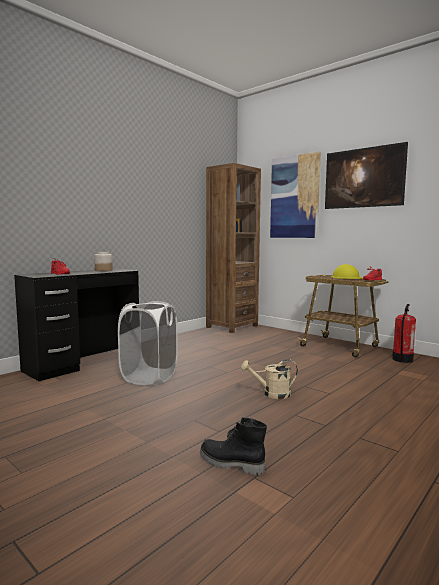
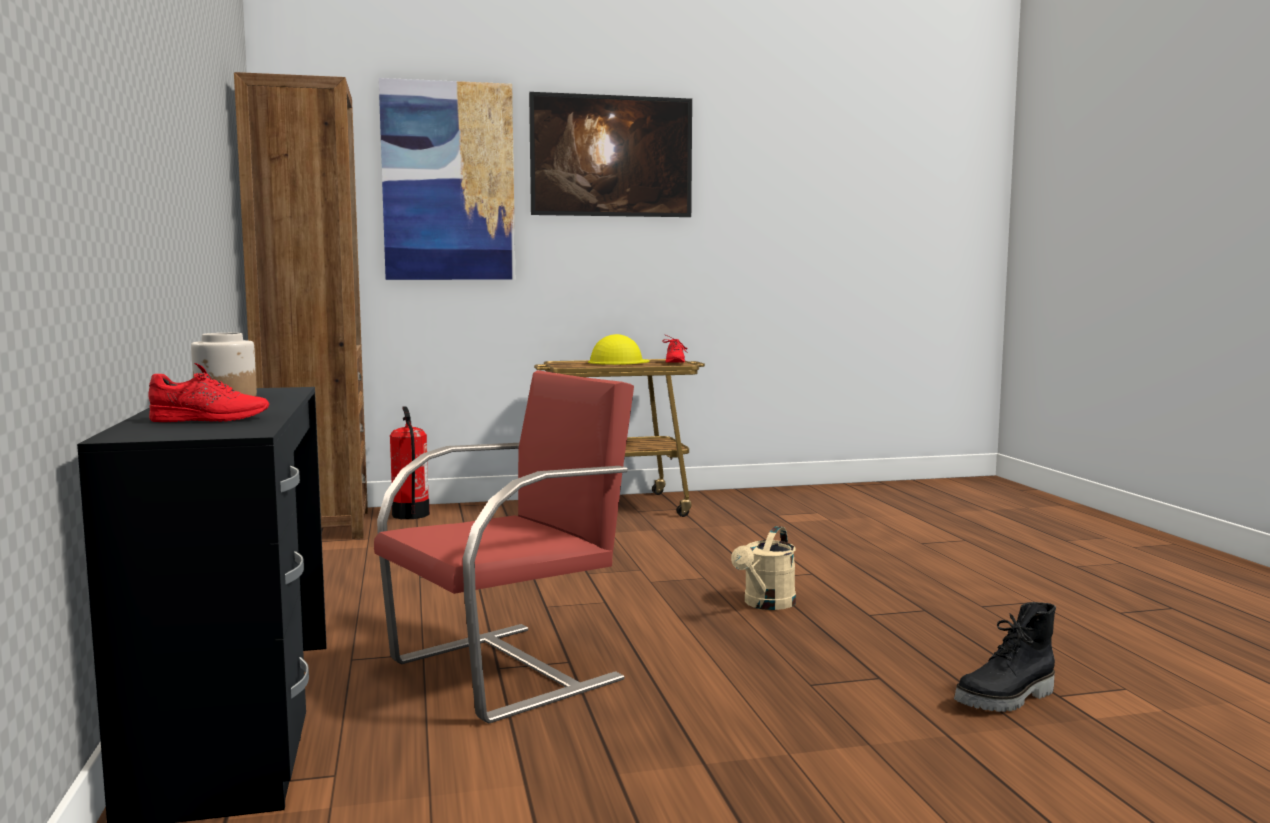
camera: 55 degrees left, 0 degrees up
(149, 377) = (509, 670): white laundry basket -> red chair
(402, 359) = (739, 502): fire extinguisher -> fire extinguisher (410, 515)

